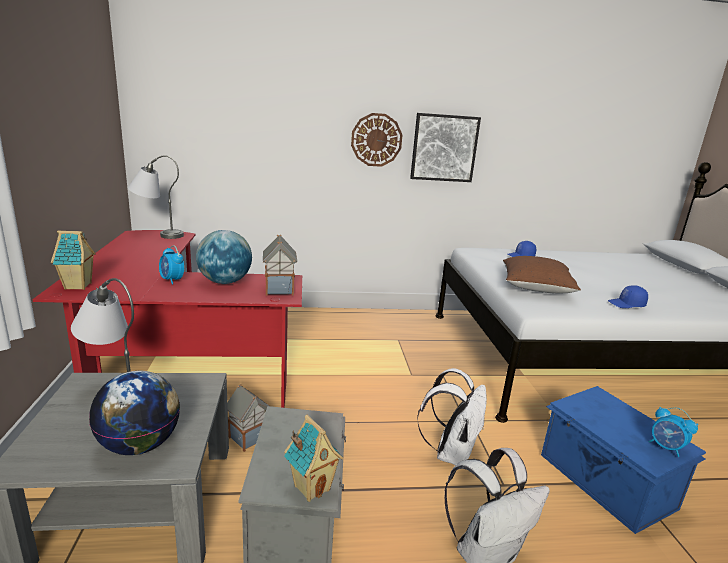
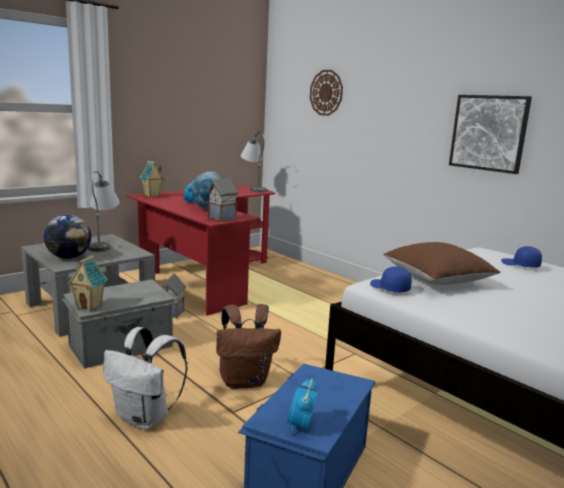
camera: 55 degrees right, 5 degrees down
(376, 140) = (421, 124): wall clock -> wall clock (326, 92)
(451, 453) = (245, 381): white backpack -> brown backpack
(626, 304) = (499, 319): blue cap -> blue cap (389, 288)

